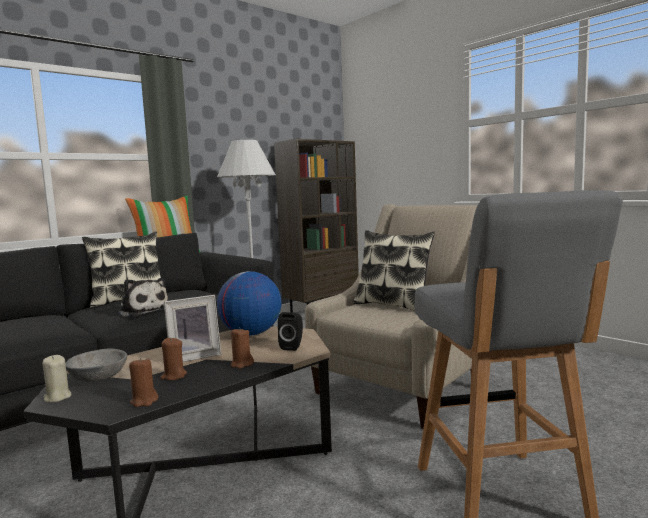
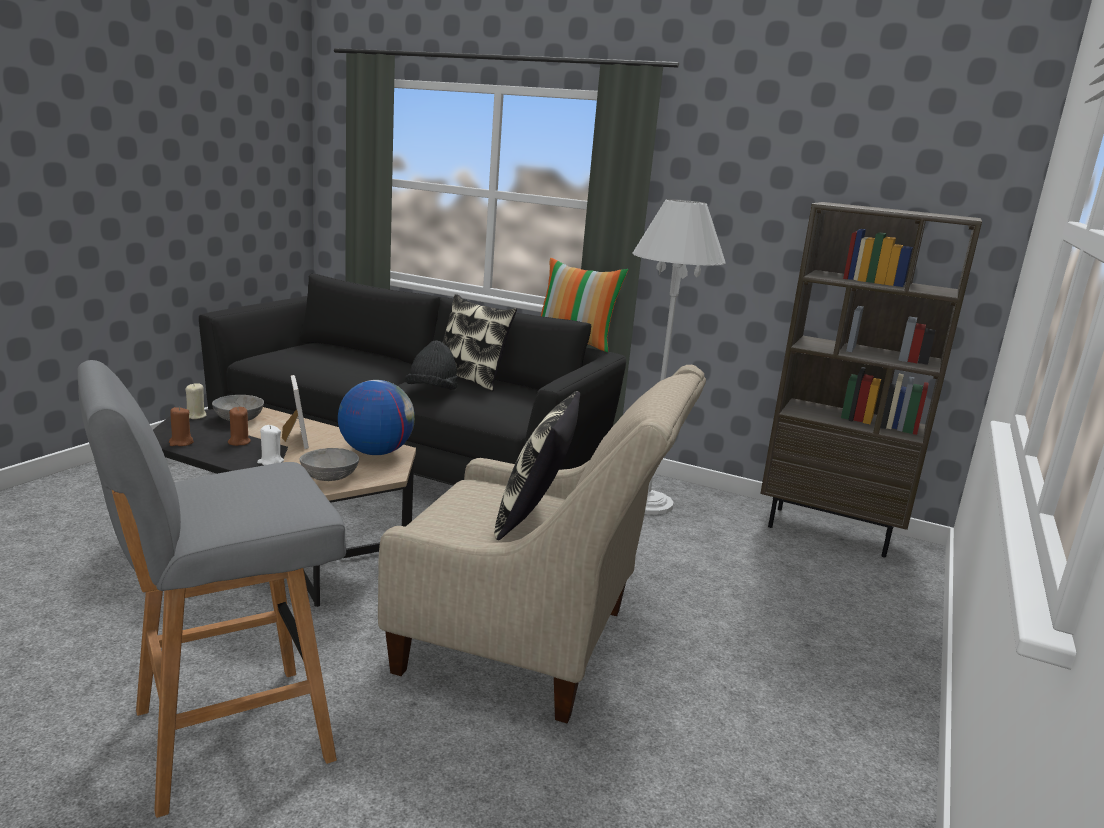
camera: 65 degrees right, 10 degrees up
(142, 311) = (432, 391): plush toy -> black hat
(194, 356) = (294, 440): picture frame -> picture frame turned 150 degrees counterclockwise
(241, 364) = (270, 462): brown candle -> white candle
(292, 346) = (330, 477): black speaker -> grey bowl

